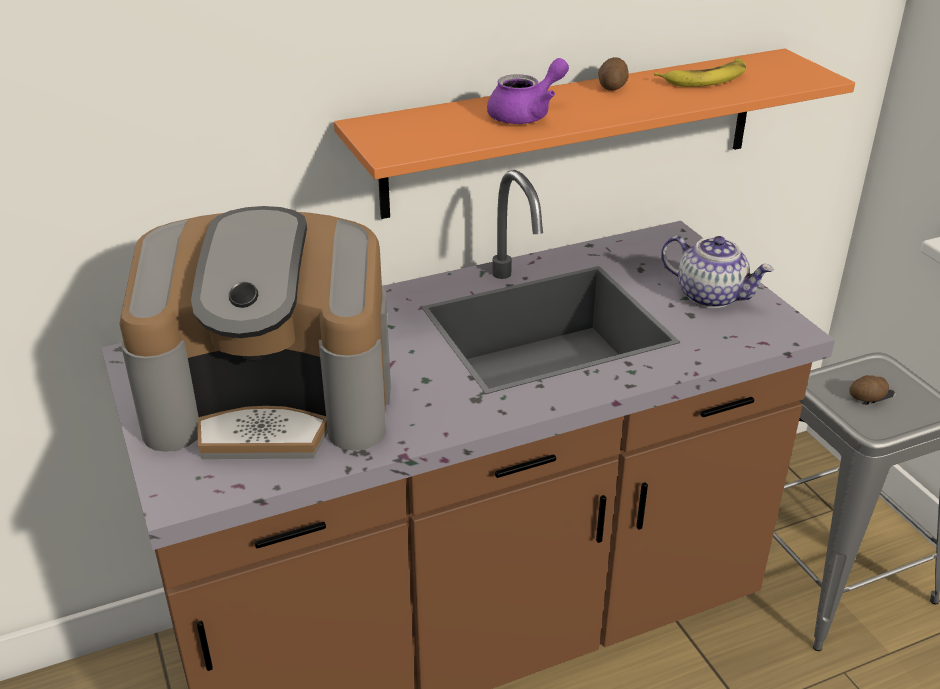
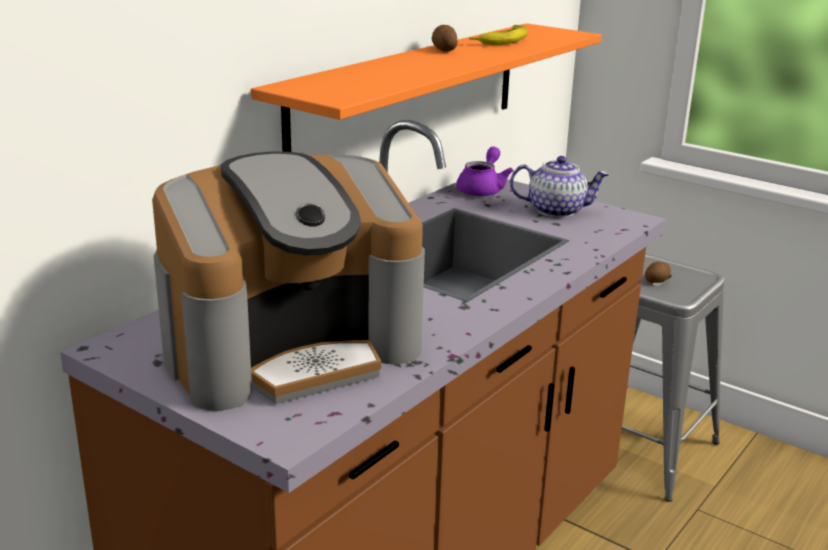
camera: 30 degrees left, 10 degrees down
(526, 115) = (408, 69): purple teapot -> purple teapot (482, 189)

